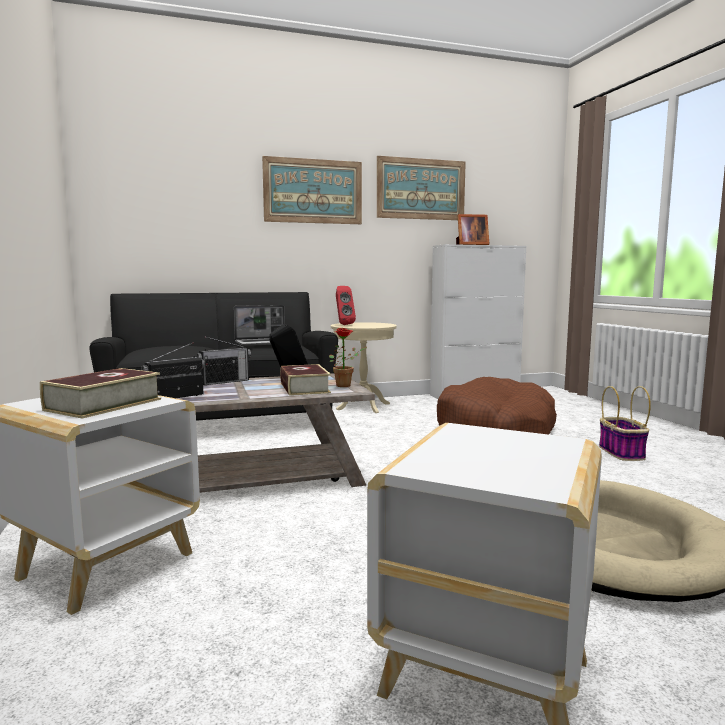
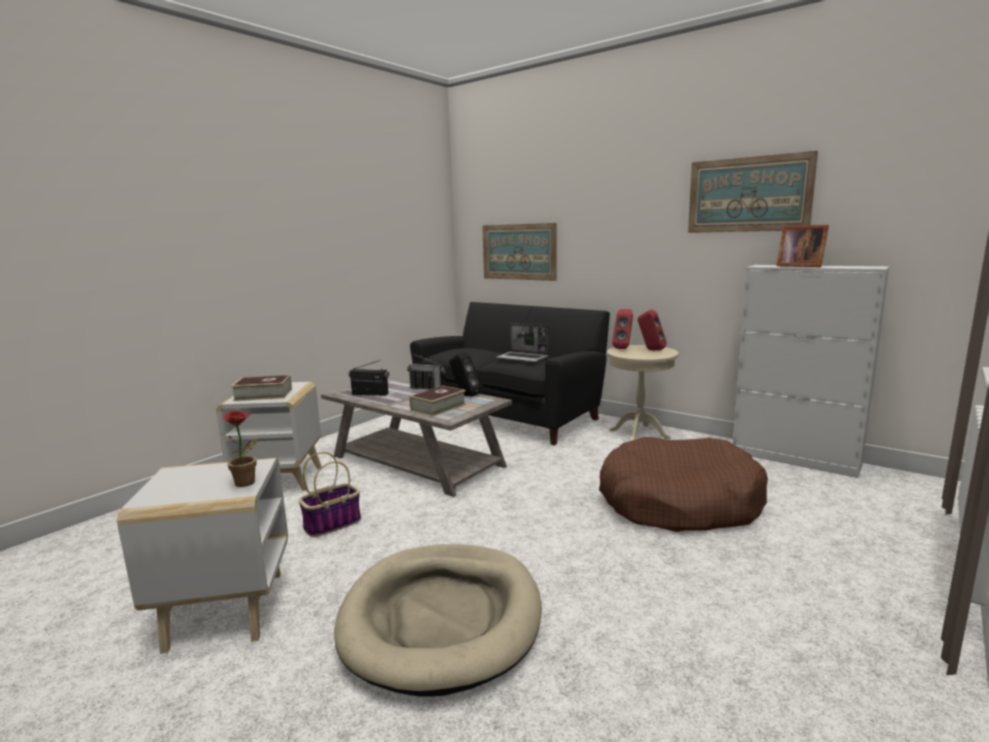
camera: 55 degrees right, 5 degrees up
(313, 191) = (622, 209): picture -> picture (519, 252)
(346, 385) = (465, 412): potted plant -> potted plant (248, 483)
(365, 323) = (650, 350): none -> red speaker
(620, 452) = (730, 584): basket -> basket (333, 524)

